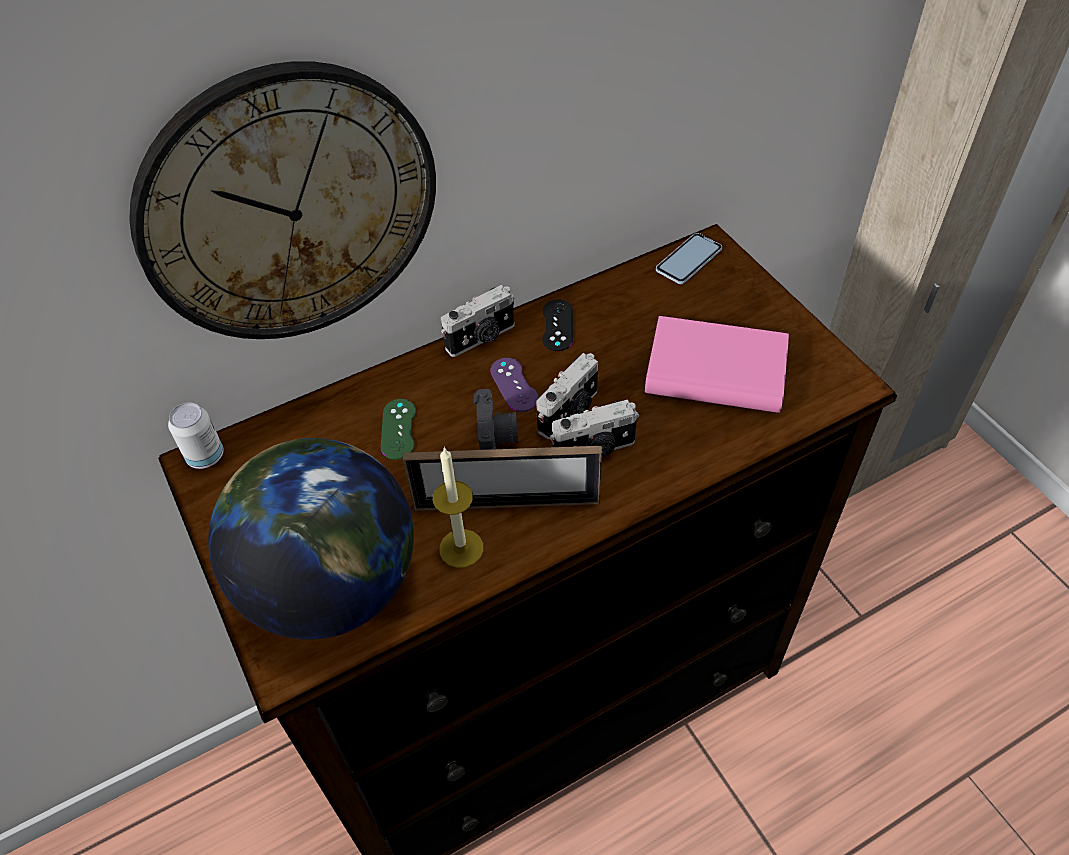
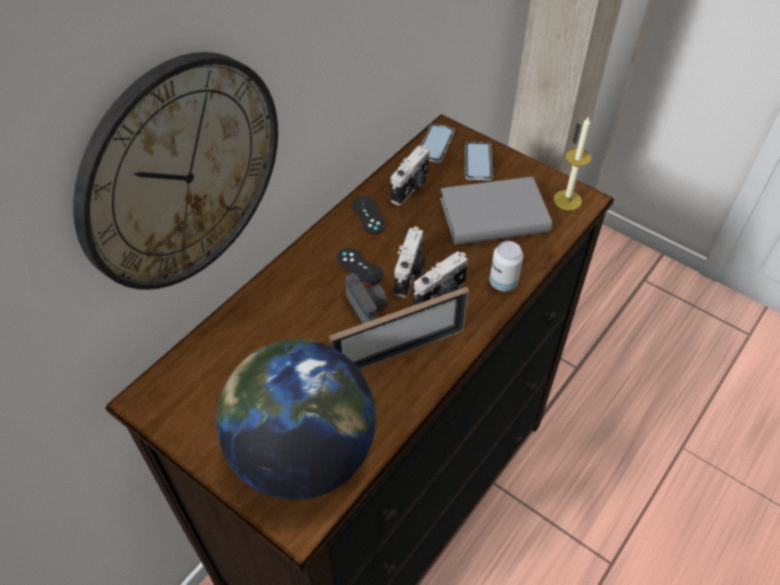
camera: 25 degrees left, 0 degrees up
(205, 456) = (147, 393): can -> can (503, 282)
(398, 429) = (291, 324): green game controller -> none
(461, 548) = (384, 394): candle -> candle (567, 200)
(482, 338) = (317, 240): camera -> camera (411, 188)
(514, 385) = (359, 266): purple game controller -> black game controller
(716, 371) = (494, 216): pink book -> grey book
(732, 296) = (478, 162): none -> phone

